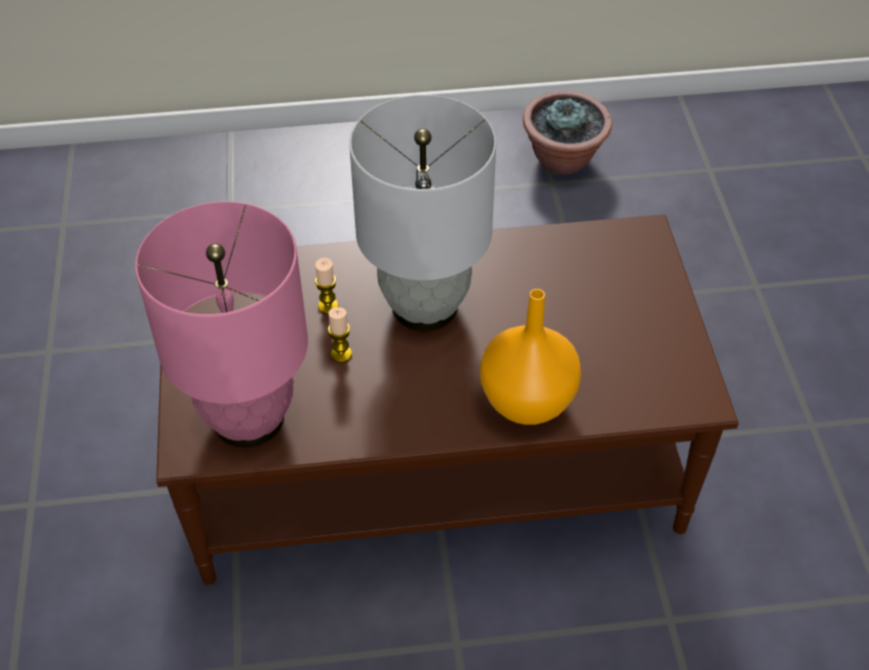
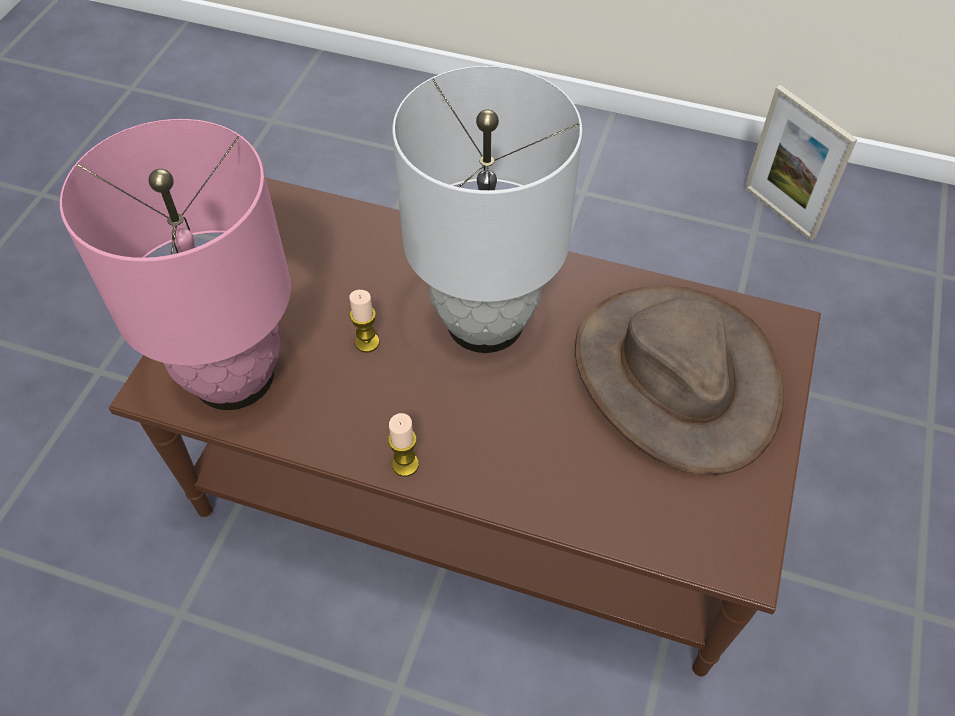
camera: 25 degrees right, 5 degrees up
(328, 306) = (385, 284): candle -> candle (405, 464)
(525, 401) = (531, 476): orange vase -> none
(563, 160) = (778, 212): potted plant -> picture frame
(588, 295) = (674, 377): none -> brown hat

